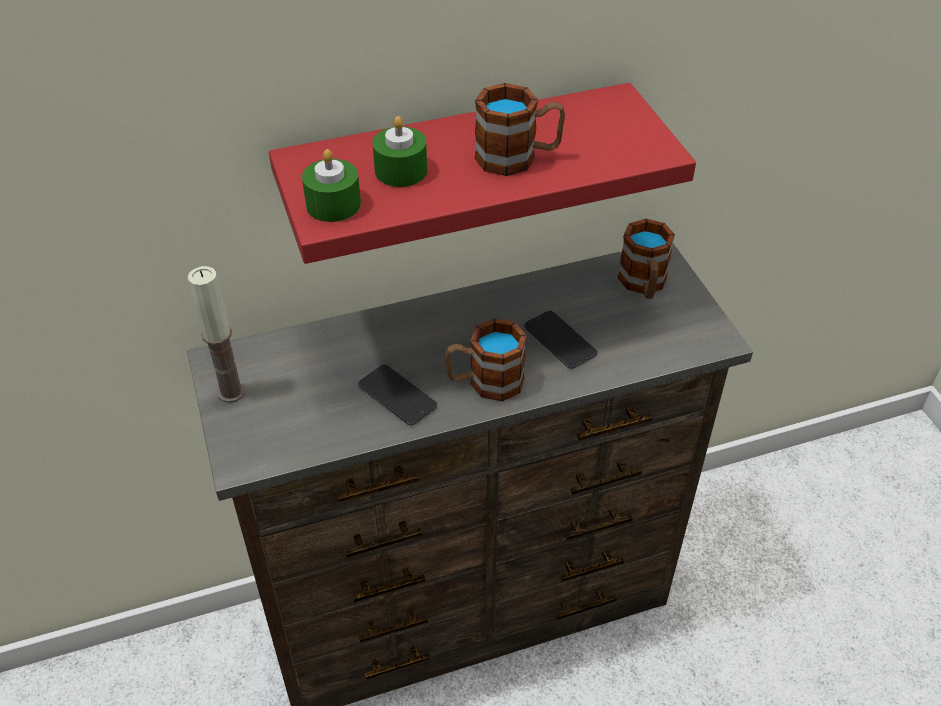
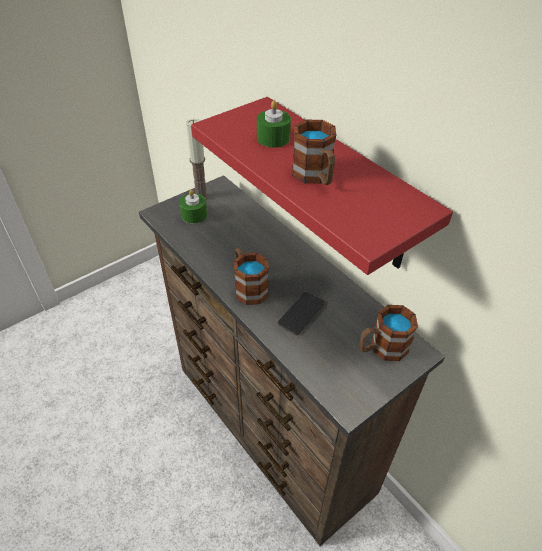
camera: 70 degrees right, 0 degrees up
(333, 204) = (229, 124): green candle -> green candle (194, 215)
(397, 396) = (222, 253): phone -> none

